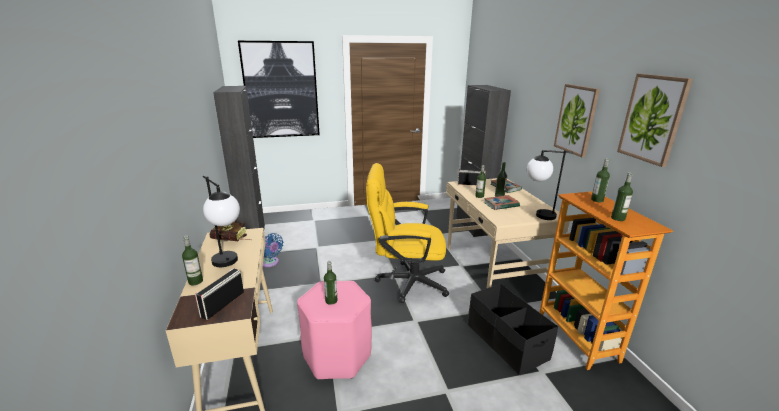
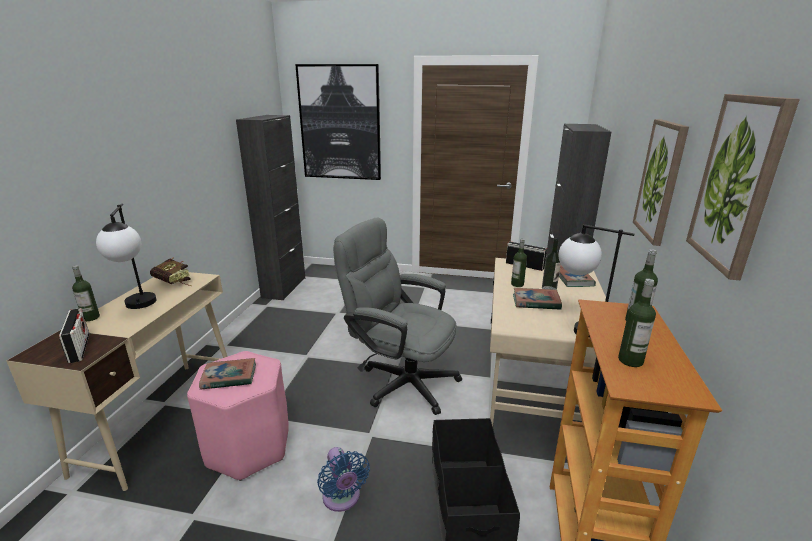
camera: 25 degrees right, 0 degrees up
(223, 304) = (79, 348): radio -> radio turned 105 degrees clockwise
(270, 263) = (276, 320): blue fan -> blue fan (342, 499)
(331, 301) = (229, 377): bottle -> book
(405, 282) = (400, 380): yellow office chair -> grey office chair

